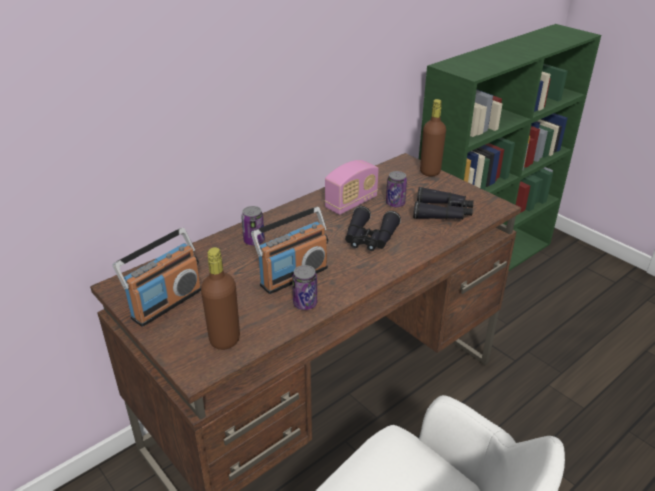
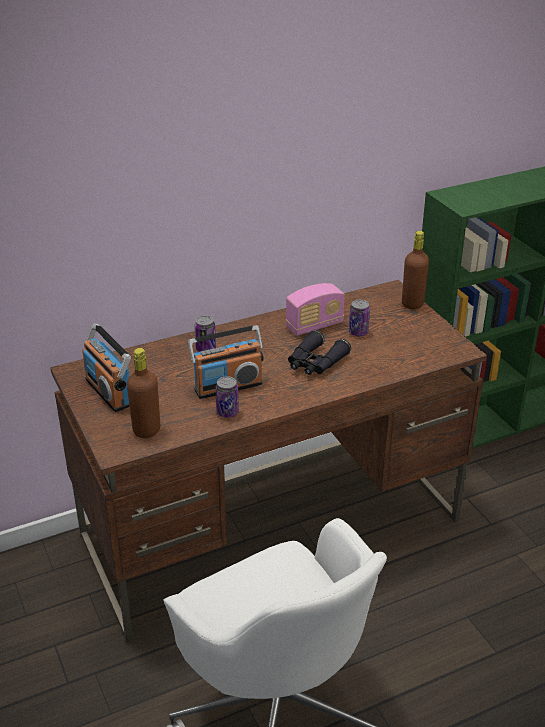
camera: 15 degrees right, 0 degrees up
(166, 303) = (108, 392): radio -> radio turned 90 degrees clockwise
(443, 213) = (401, 348): black binoculars -> none

